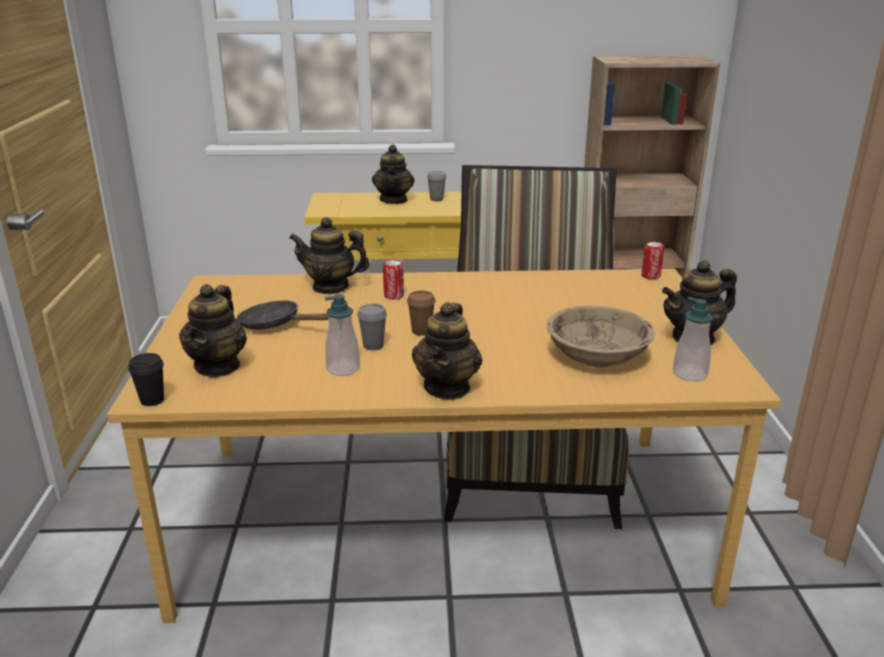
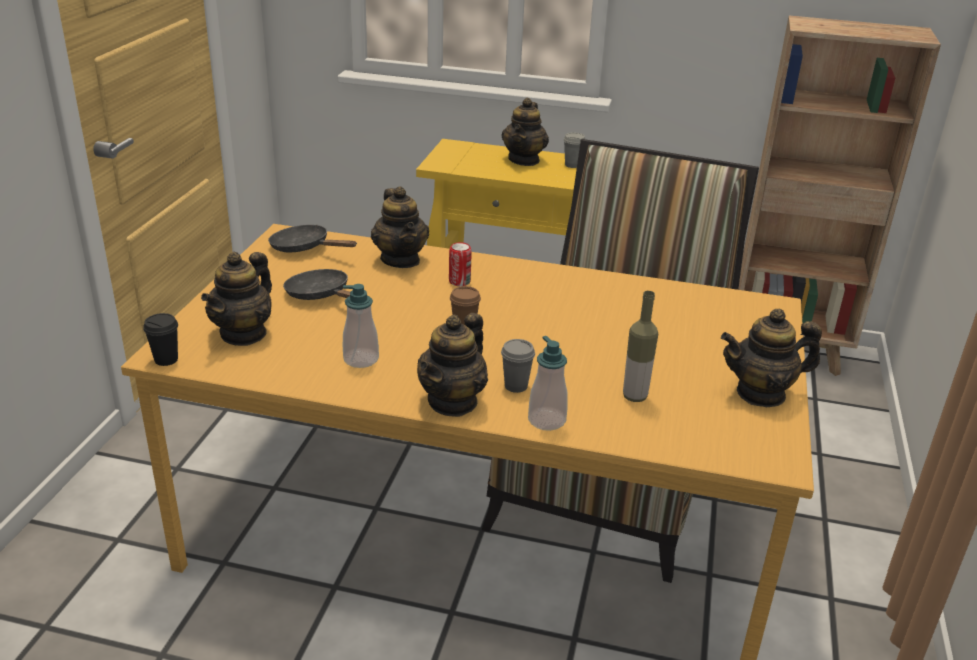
camera: 15 degrees right, 5 degrees up
(236, 290) = (304, 248): none -> black frying pan
(331, 287) = (401, 260): teapot -> teapot turned 135 degrees counterclockwise
(373, 345) = (405, 338): grey cup -> grey cup (516, 386)
(597, 357) = (634, 396): beige bowl -> bottle
(650, 276) = (763, 304): can -> none
(689, 374) = (726, 437): soap dispenser -> soap dispenser (546, 420)

